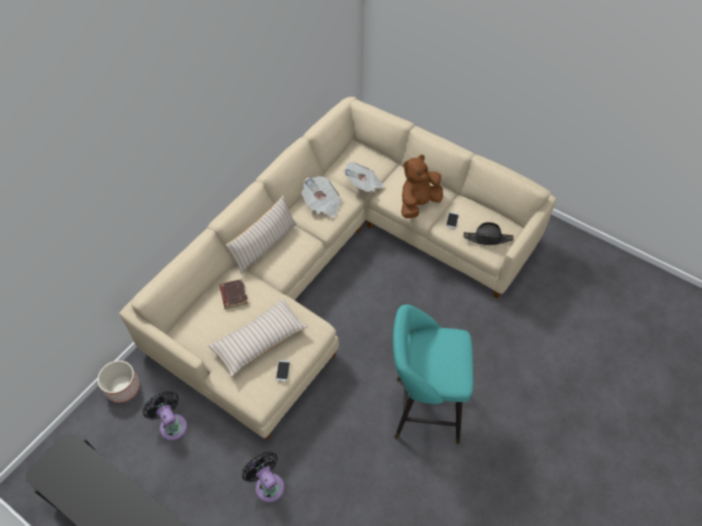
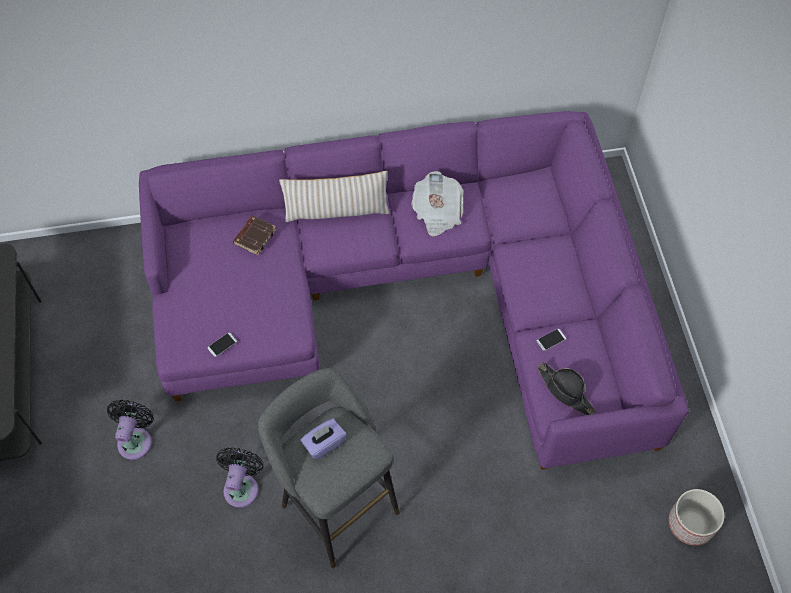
camera: 45 degrees right, 5 degrees up
(123, 387) = (115, 247): planter -> planter (691, 523)
(172, 424) = (118, 315): black fan -> black fan (242, 486)
(259, 341) = (231, 299): beige pillow -> none
(334, 265) = (413, 291): beige sofa -> purple sofa
(364, 185) = (503, 226): newspaper -> none
(418, 204) = (536, 292): brown plush toy -> none
(422, 409) = (335, 504): turquoise stool -> grey stool
(429, 356) = (324, 444): none -> purple tissue box

